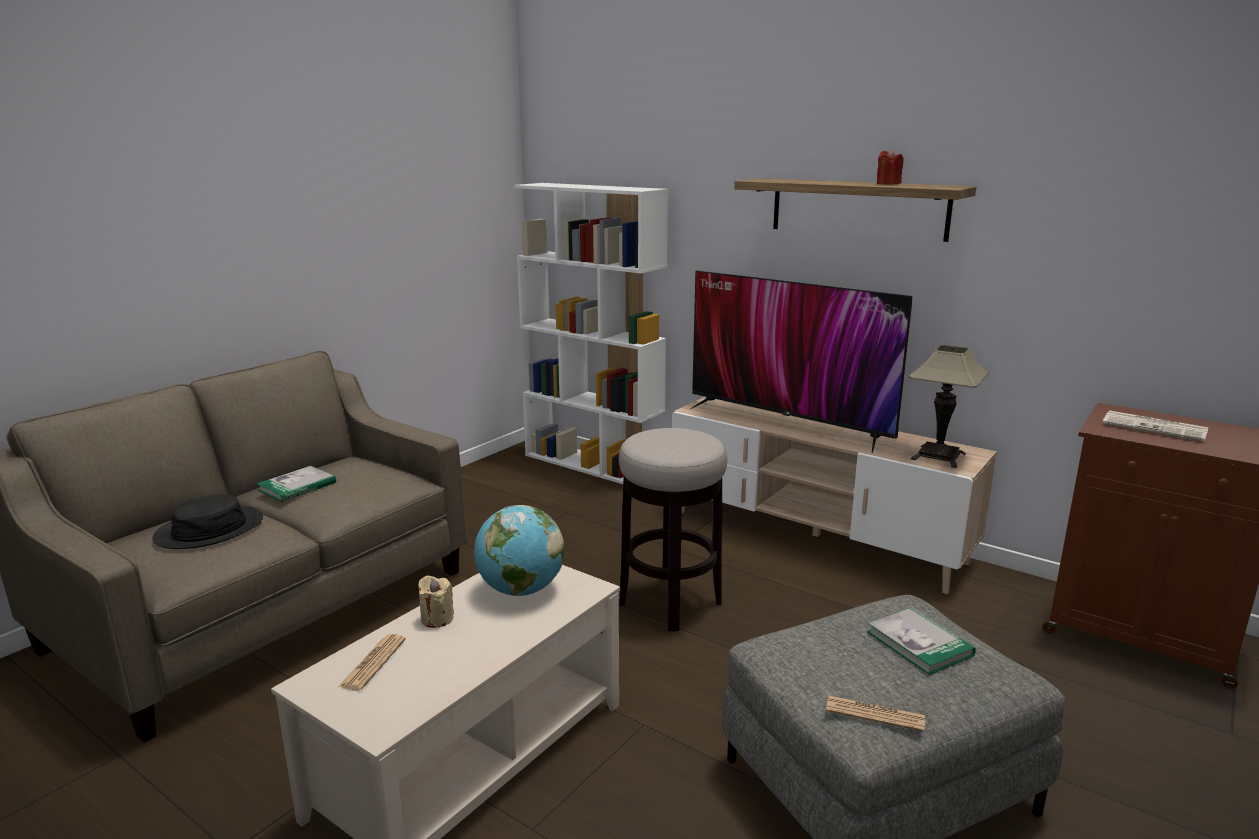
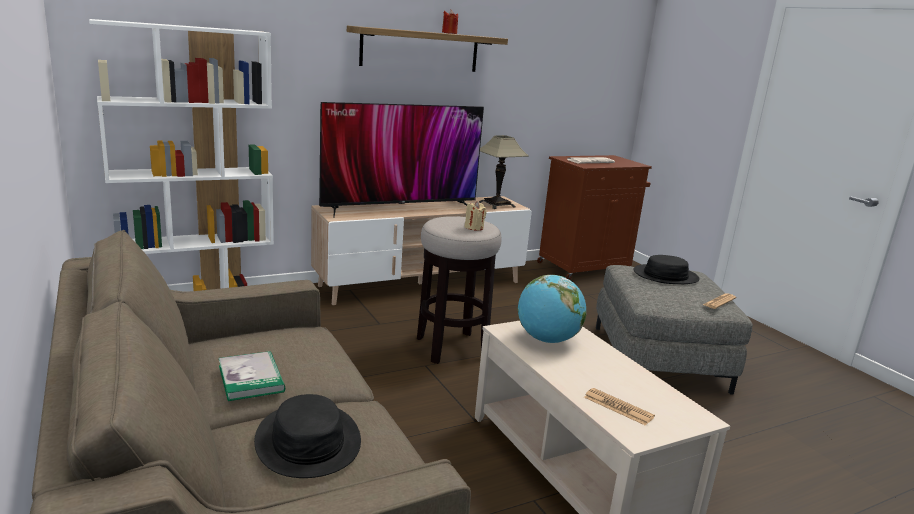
camera: 65 degrees left, 0 degrees up
(437, 619) = (568, 374): beige candle -> beige candle (474, 228)
(919, 643) = (665, 276): book -> black hat

